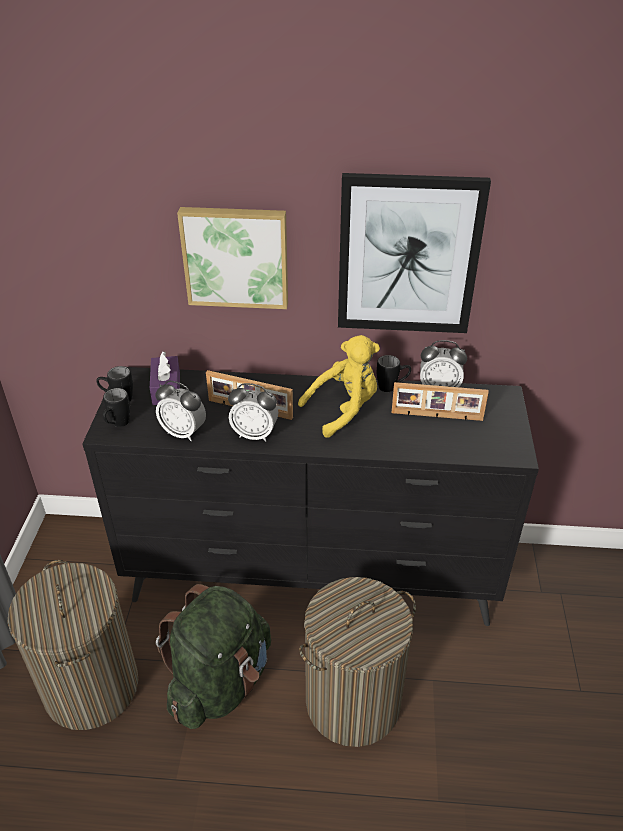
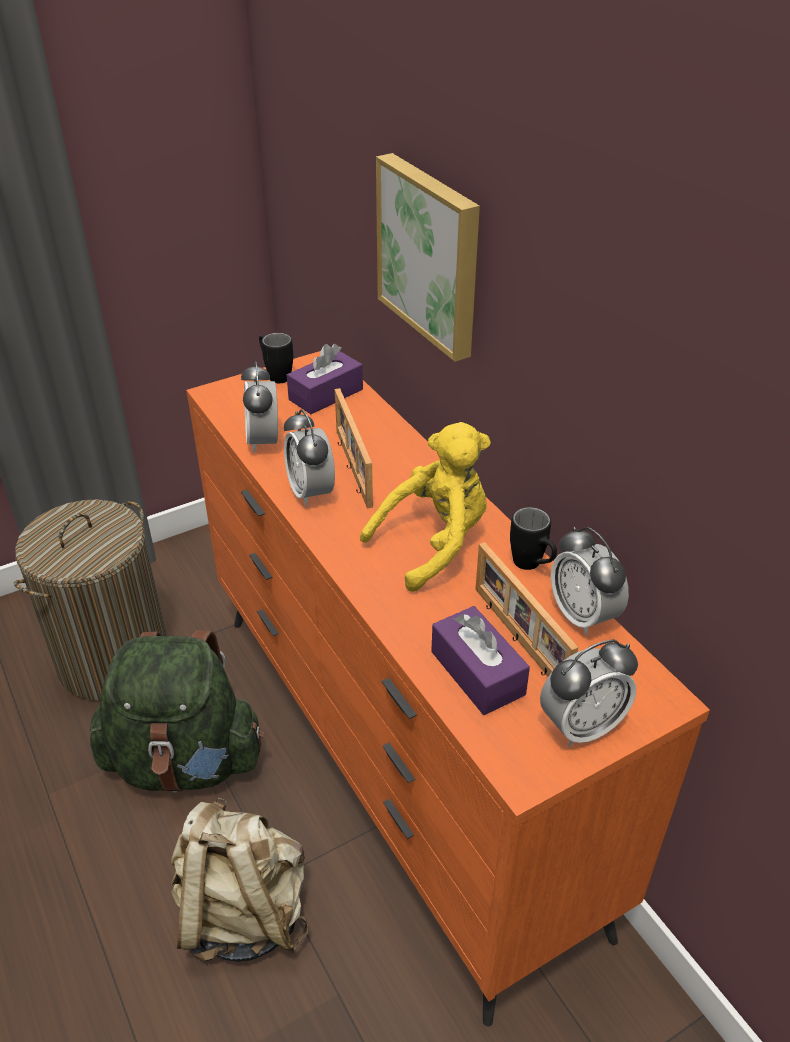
camera: 55 degrees right, 0 degrees up
(117, 425) = (234, 395): black mug -> none
(313, 576) = (396, 762): black dresser -> orange dresser
(344, 410) = (434, 543): yellow plush toy -> yellow plush toy turned 60 degrees counterclockwise
(352, 702) = (242, 912): laundry basket -> beige backpack
(408, 255) = (600, 359): picture -> none
(447, 439) = (477, 673): none -> purple tissue box
(504, 424) = (581, 726): none -> alarm clock

